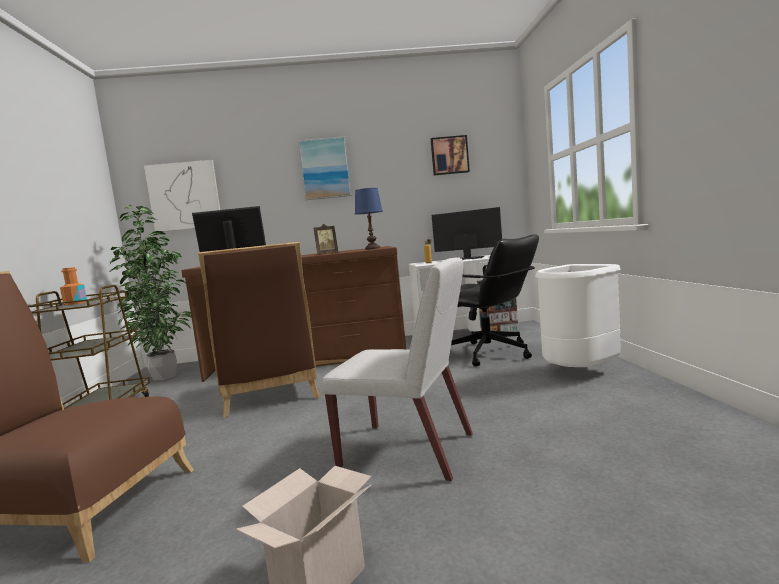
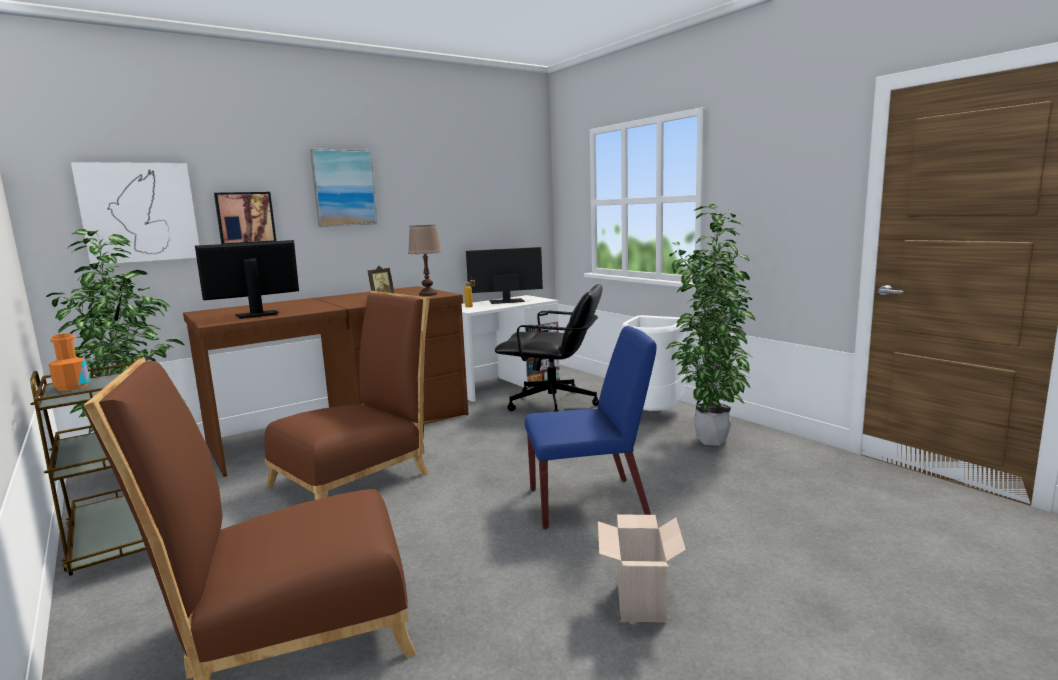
camera: 30 degrees left, 5 degrees up
(270, 393) = (358, 476): brown chair -> brown chair turned 90 degrees counterclockwise
(372, 248) = (428, 294): blue table lamp -> brown table lamp
(409, 451) = (589, 502): white chair -> blue chair
(449, 155) = (483, 184): picture -> picture (245, 218)
(618, 406) = (708, 439): none -> potted plant

